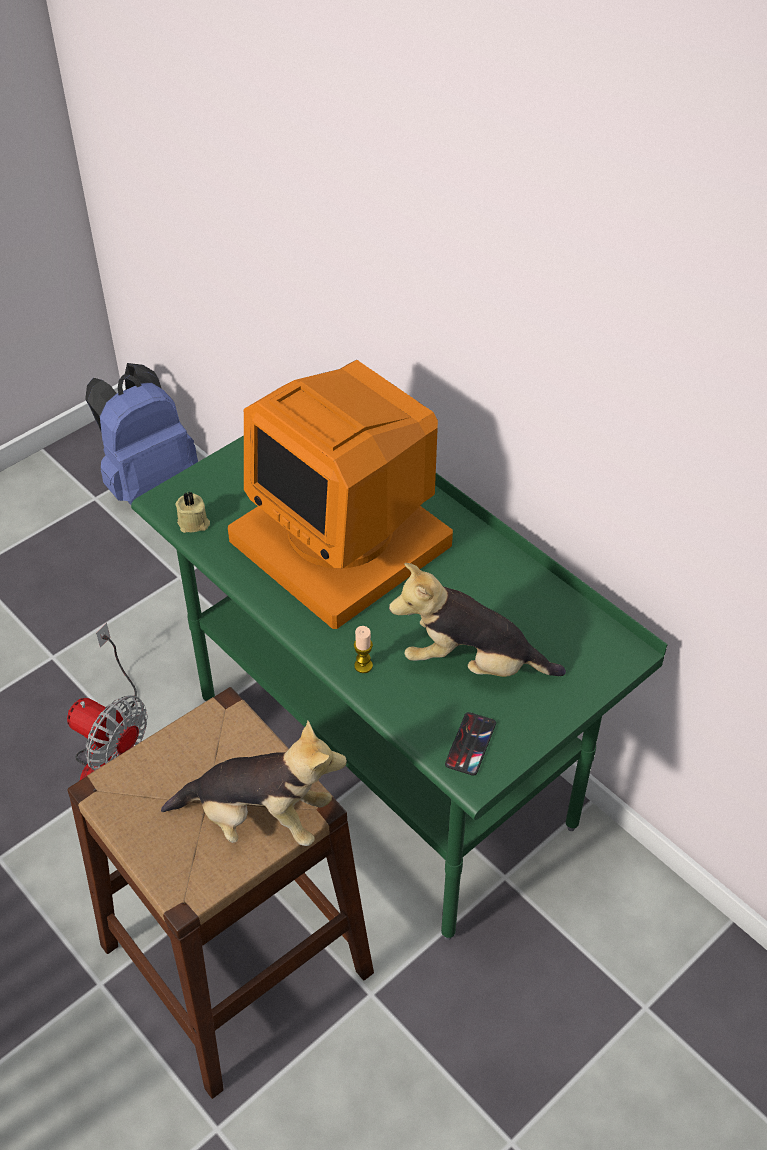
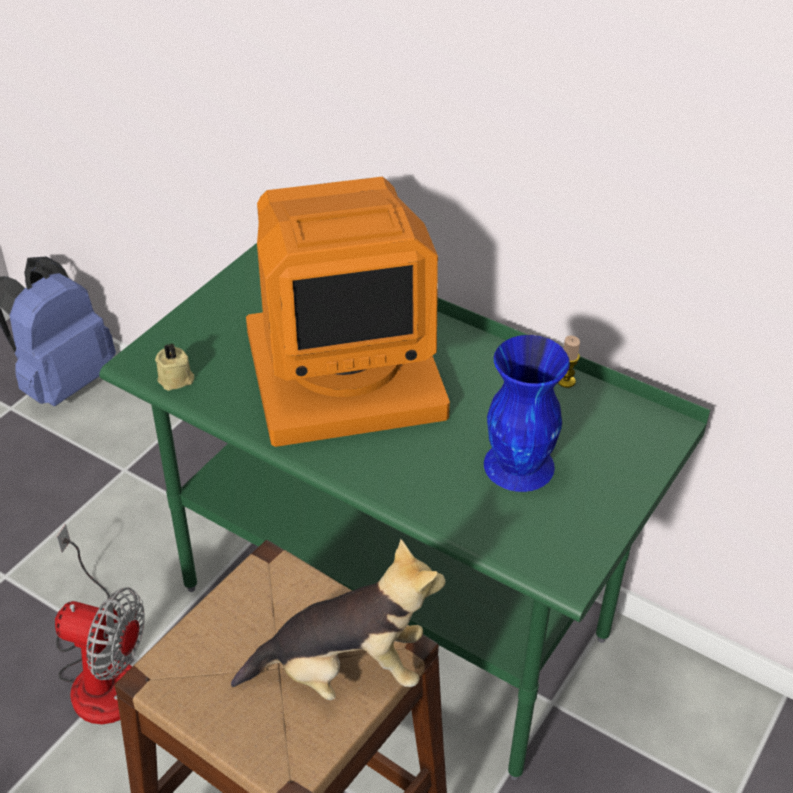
camera: 15 degrees left, 5 degrees down
(344, 540) = (344, 369): monitor -> monitor turned 45 degrees counterclockwise
(363, 666) = (408, 488): candle -> candle (566, 381)
(470, 744) = (549, 545): phone -> none
(472, 663) = (520, 465): plush toy -> blue vase

